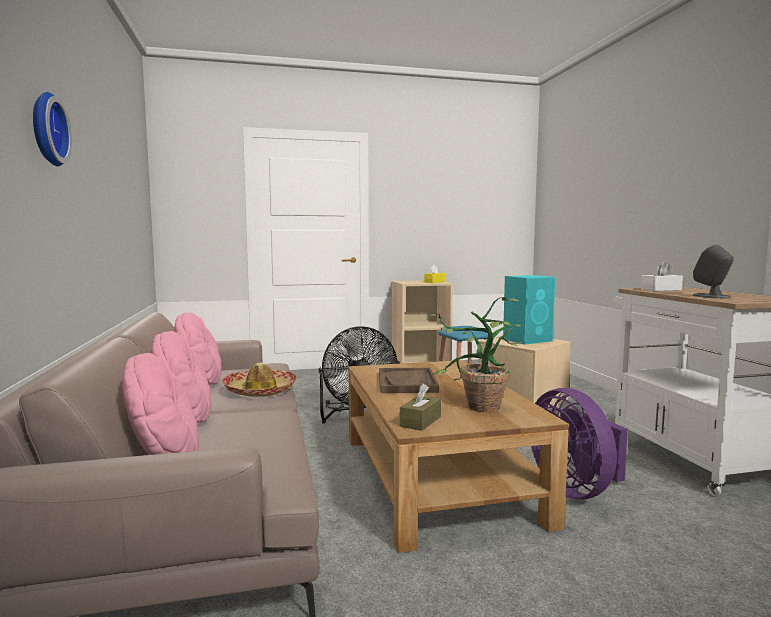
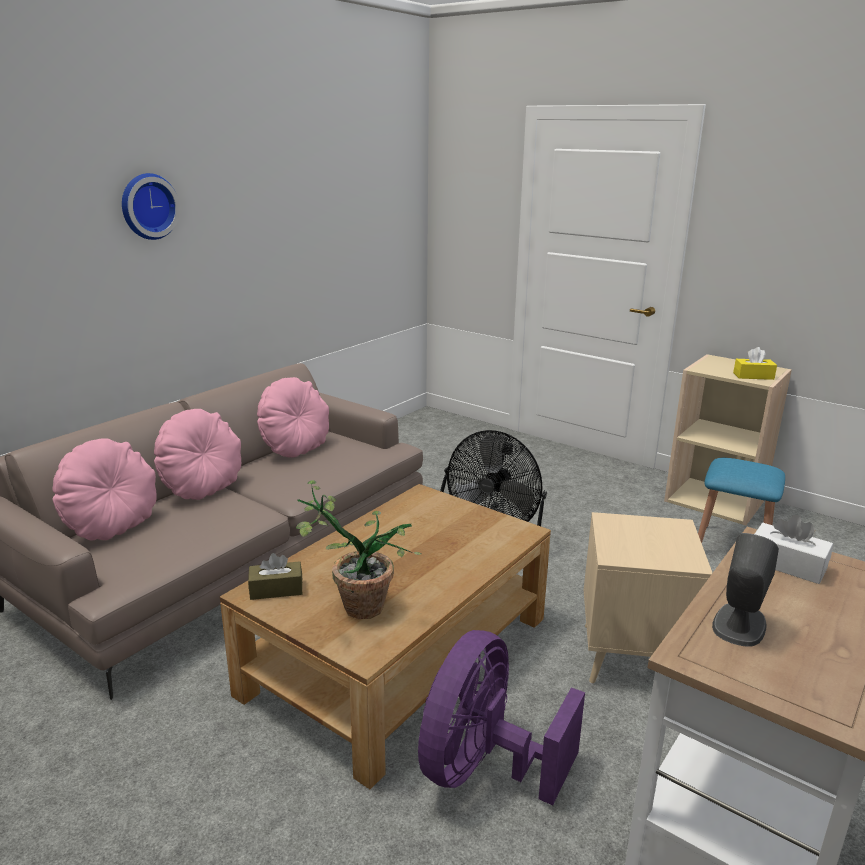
camera: 50 degrees right, 15 degrees up
(260, 390) = (309, 480): hat -> none
(407, 383) = (398, 535): brown tray -> none
(528, 340) = (658, 541): turquoise speaker -> none

